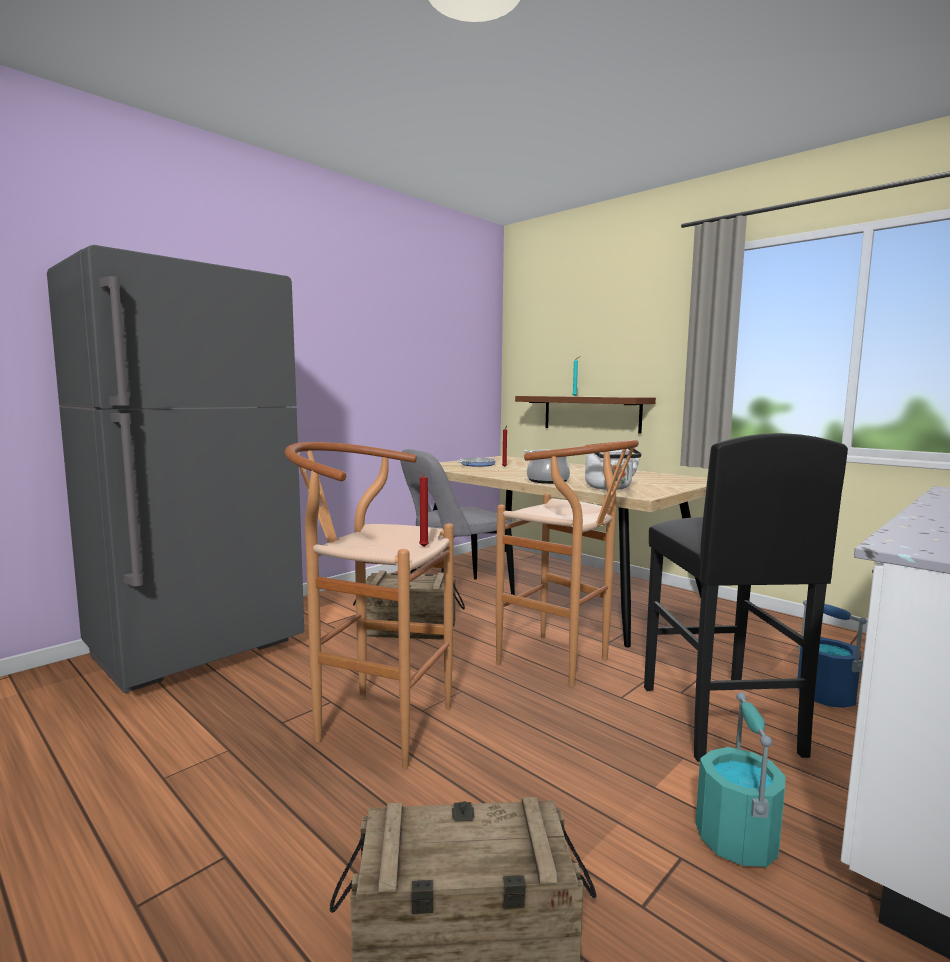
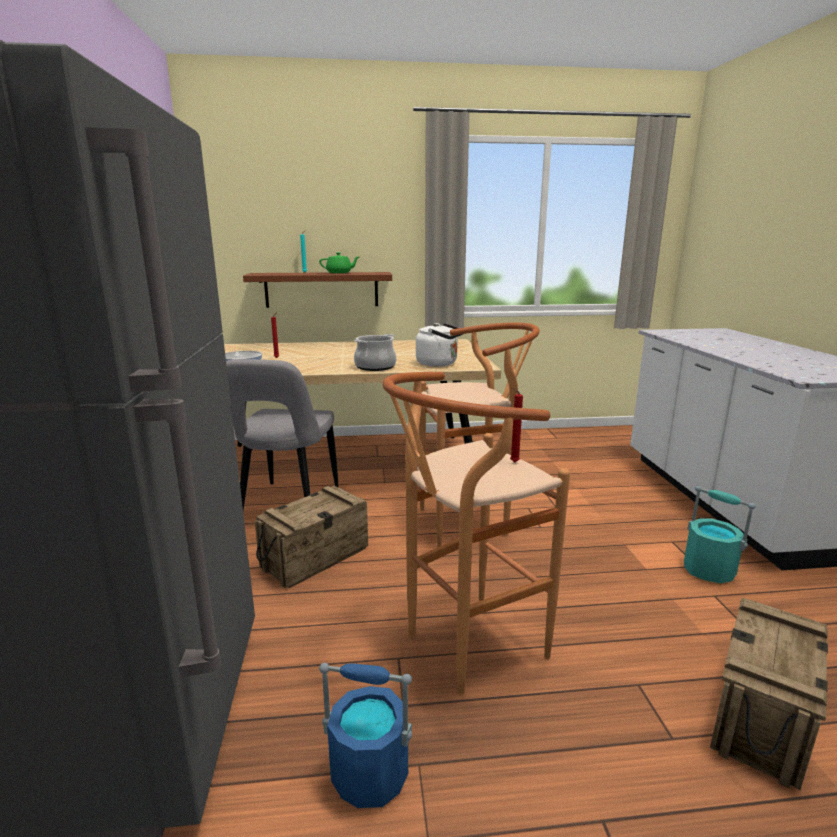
camera: 50 degrees left, 10 degrees up
(599, 396) = (339, 273): none -> green teapot
(717, 719) = (595, 513): black stool -> none
(825, 696) = (600, 474): blue bucket -> blue bucket (369, 774)

